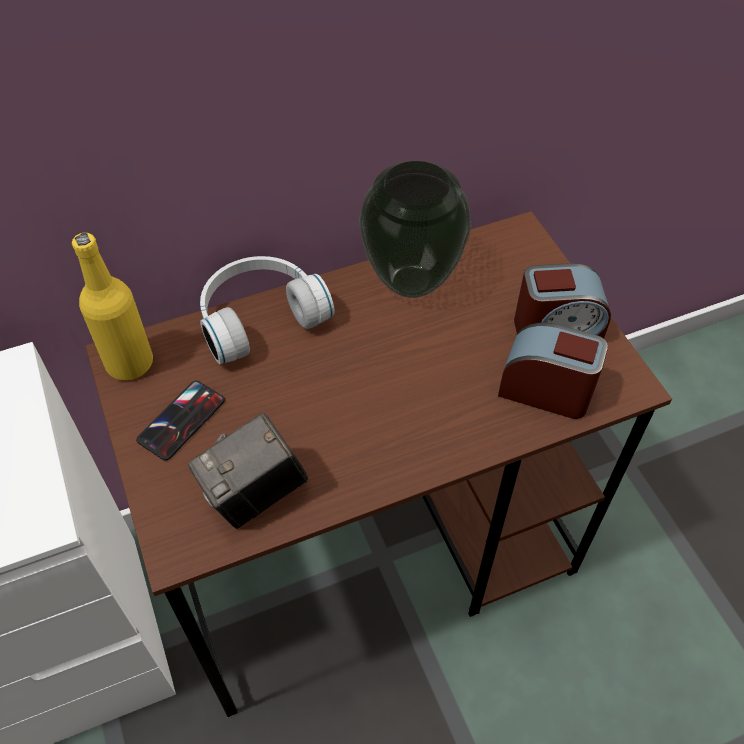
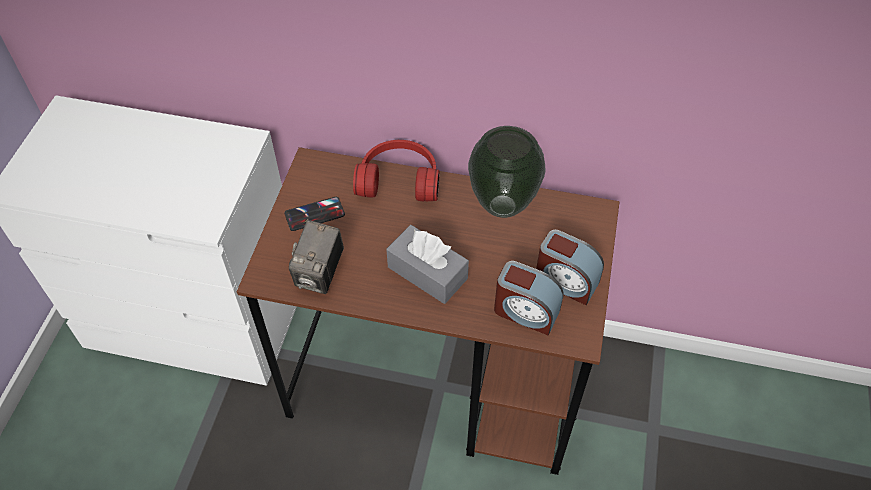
camera: 35 degrees right, 0 degrees up
(129, 363) = (312, 169): yellow bottle -> none
(255, 495) = (320, 274): camera -> camera turned 75 degrees counterclockwise
(259, 316) = (399, 179): white headphones -> red headphones
(393, 411) = (427, 273): none -> grey tissue box
(546, 390) = (525, 311): alarm clock -> alarm clock turned 150 degrees clockwise

